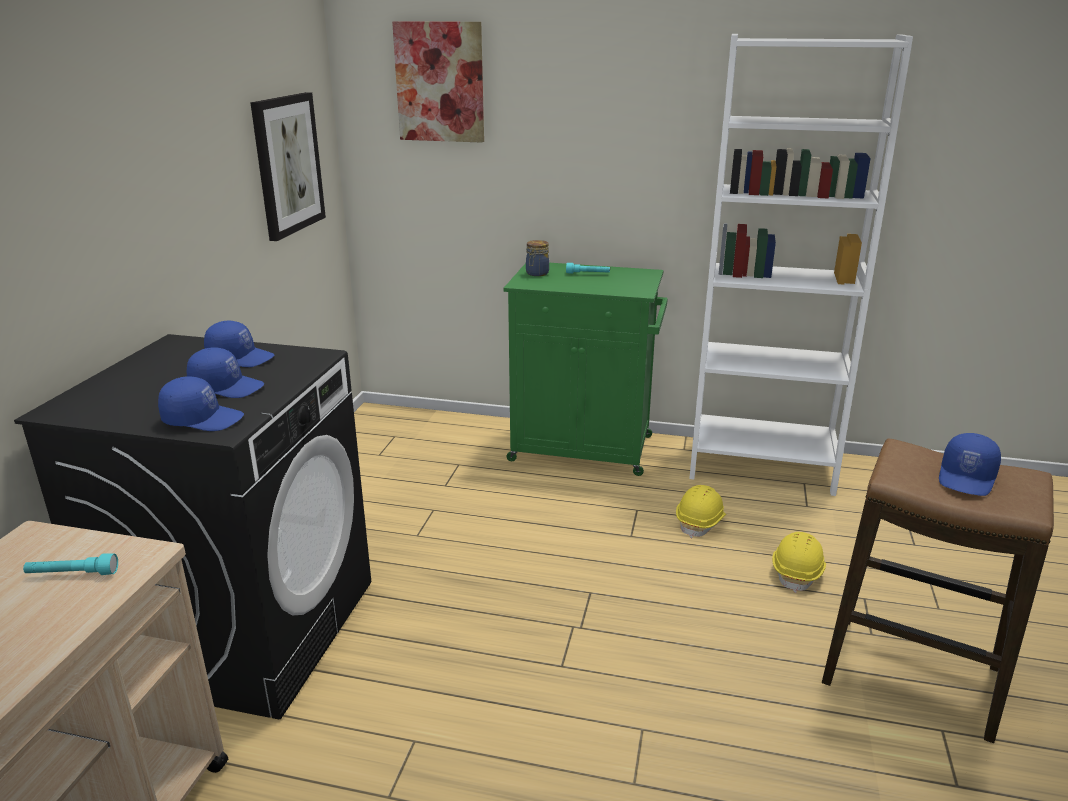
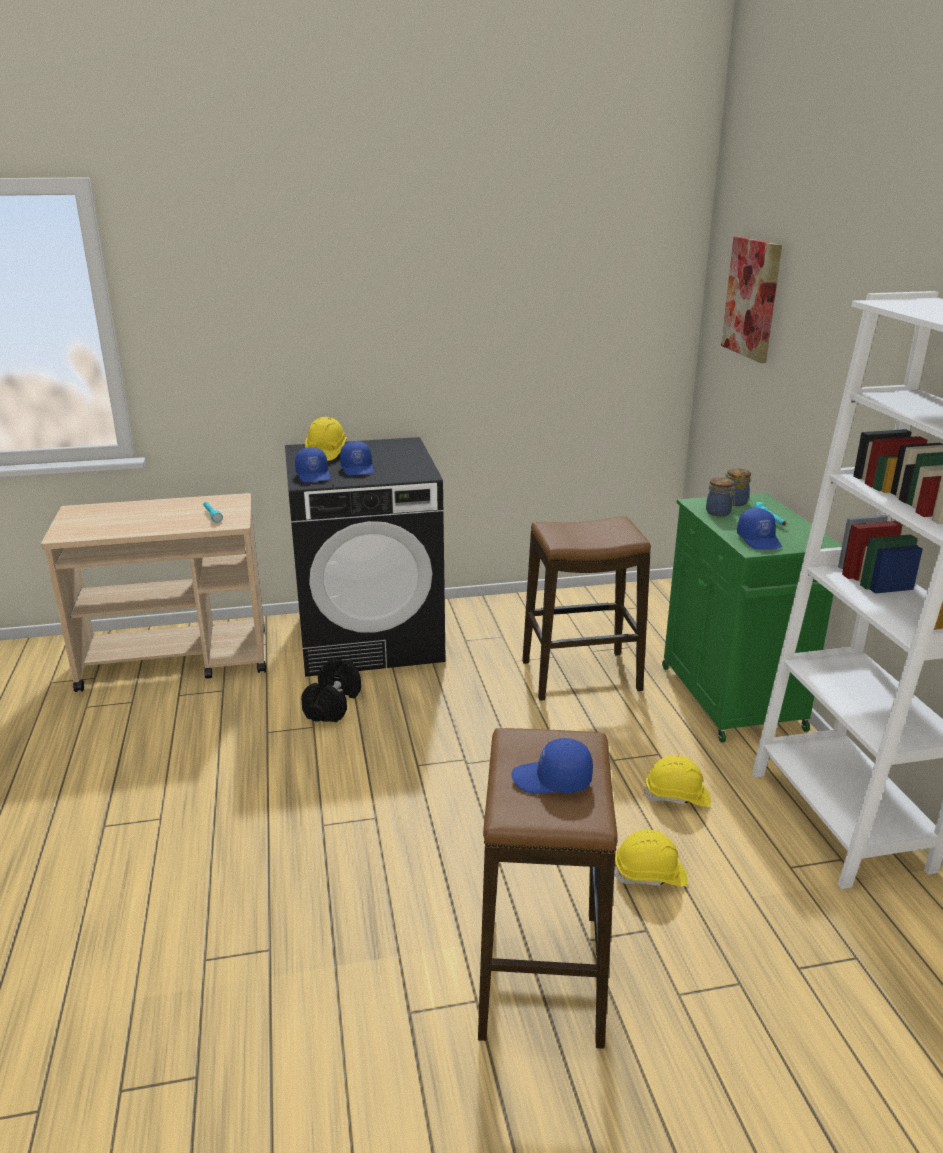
camera: 65 degrees right, 0 degrees up
(119, 396) = (326, 453): none -> yellow hard hat
(241, 357) = (402, 460): blue cap -> blue cap (759, 540)
(287, 164) = (604, 347): picture -> none
(378, 707) = (333, 705): none -> black dumbbell
(483, 507) = (580, 676): none -> stool
(553, 283) = (719, 513): none -> jar

